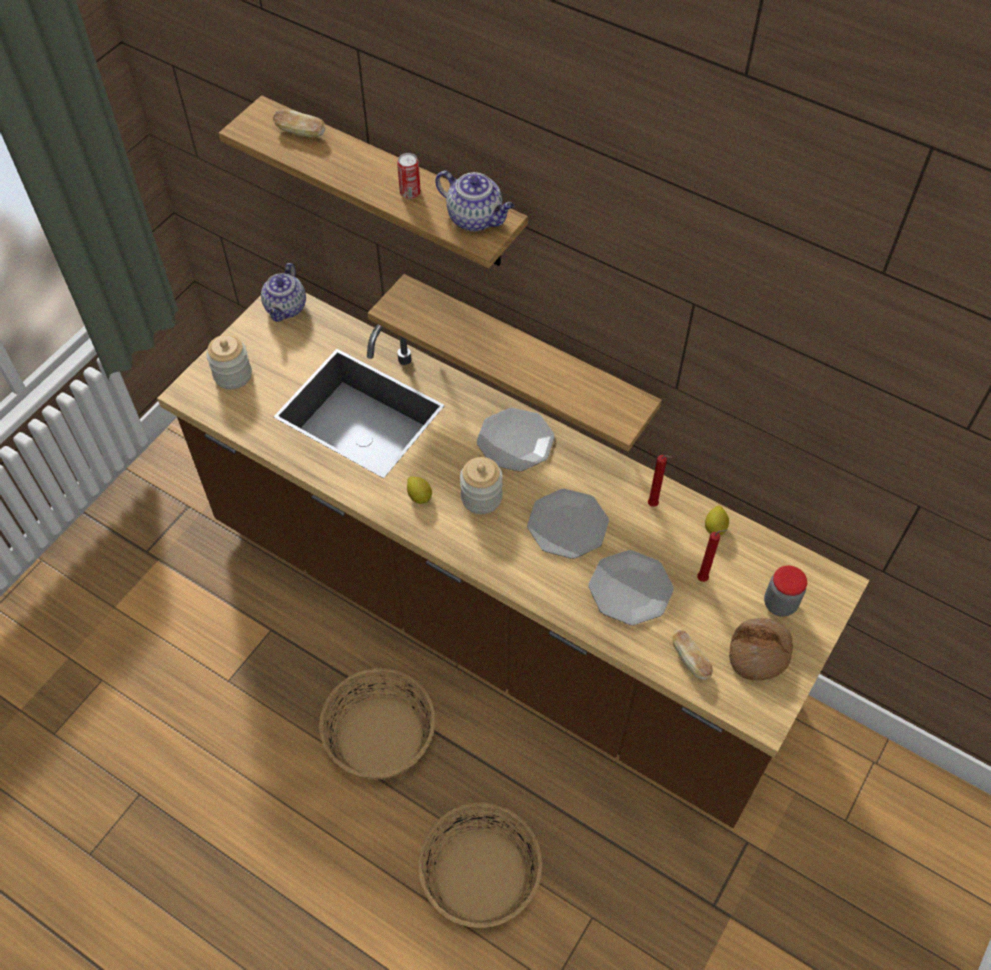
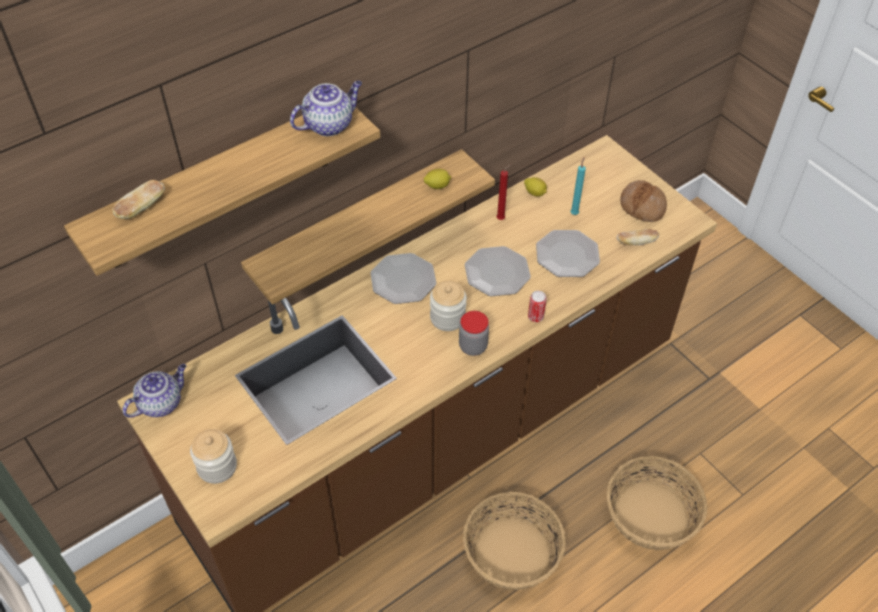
camera: 70 degrees left, 5 degrees down
(286, 309) = (161, 403): teapot -> teapot turned 75 degrees counterclockwise
(410, 193) = (272, 155): can -> can (535, 317)
(419, 496) = (427, 358): lemon -> lemon (437, 186)
(704, 579) = (574, 213): red candle -> turquoise candle
(780, 604) = (608, 182): jar -> jar (473, 346)

